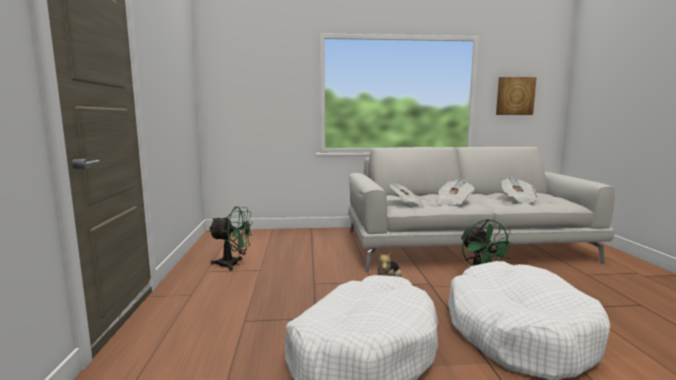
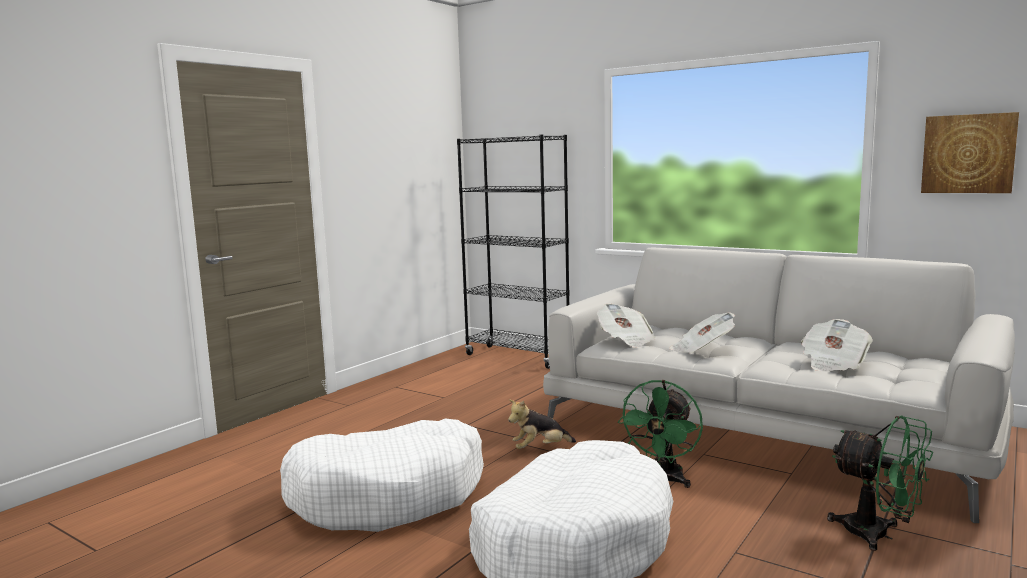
camera: 40 degrees right, 0 degrees up
(233, 264) = (430, 385): green fan -> green fan (878, 535)
(260, 234) = (518, 357): none -> black bookcase

